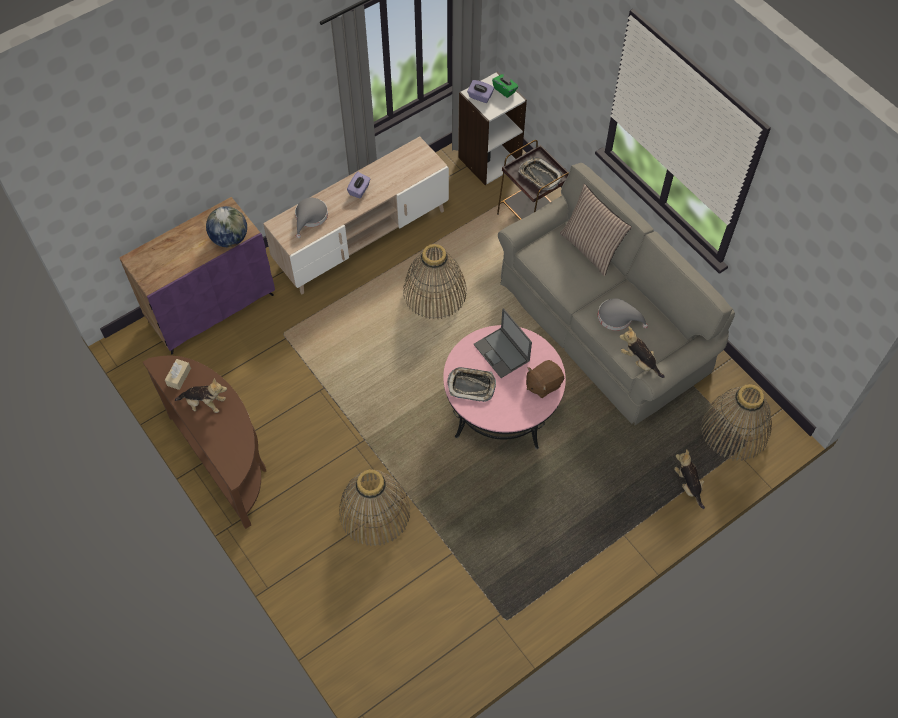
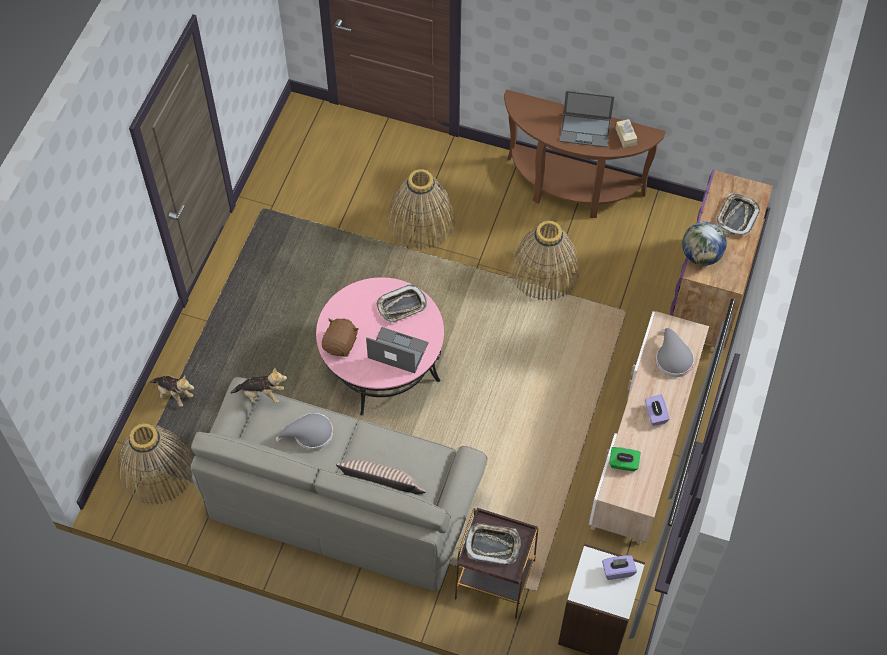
camera: 145 degrees right, 0 degrees up
(172, 250) = (737, 216): none -> tray
(204, 403) = (586, 130): plush toy -> laptop
(435, 293) = (526, 433): basket -> basket (544, 272)
(505, 90) = (599, 598): green tissue box -> green tissue box (623, 464)

